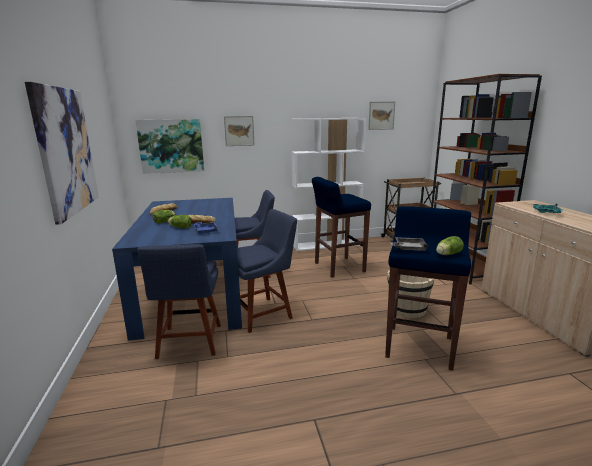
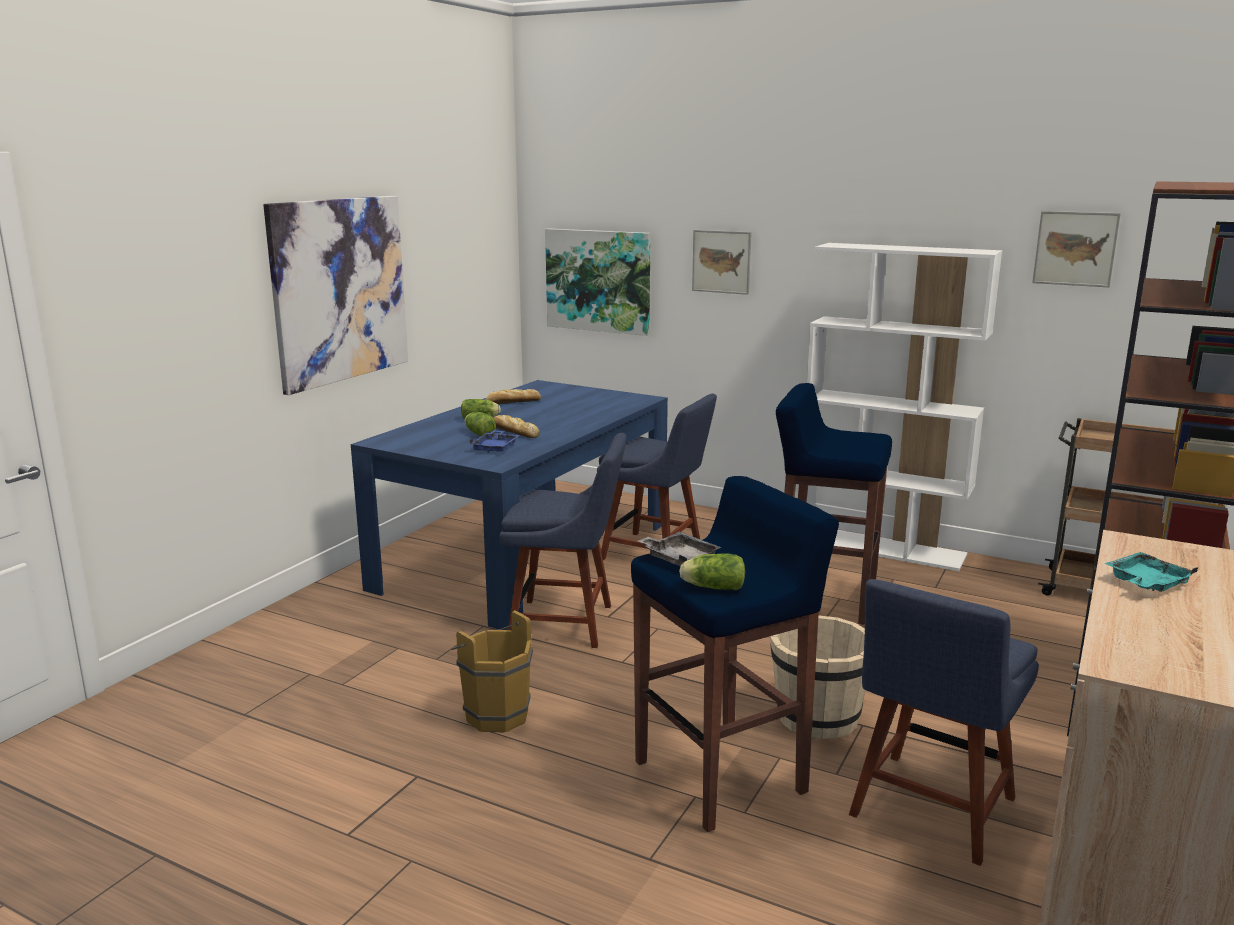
camera: 40 degrees right, 0 degrees up
(189, 343) = (419, 623): blue chair -> blue chair (929, 811)
(298, 368) = (494, 713): none -> brown bucket

